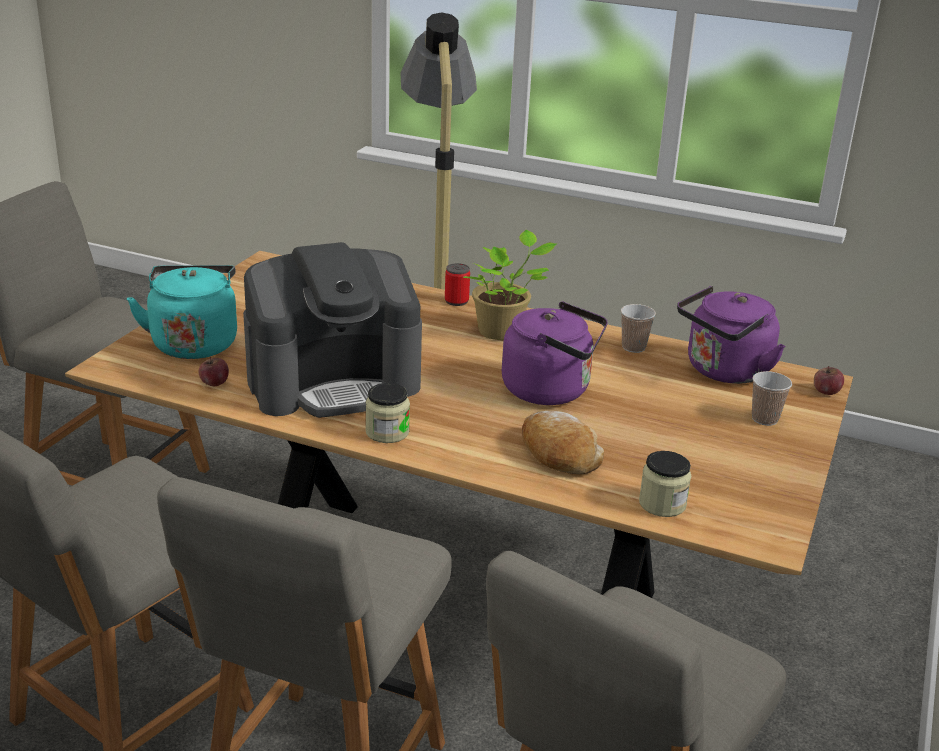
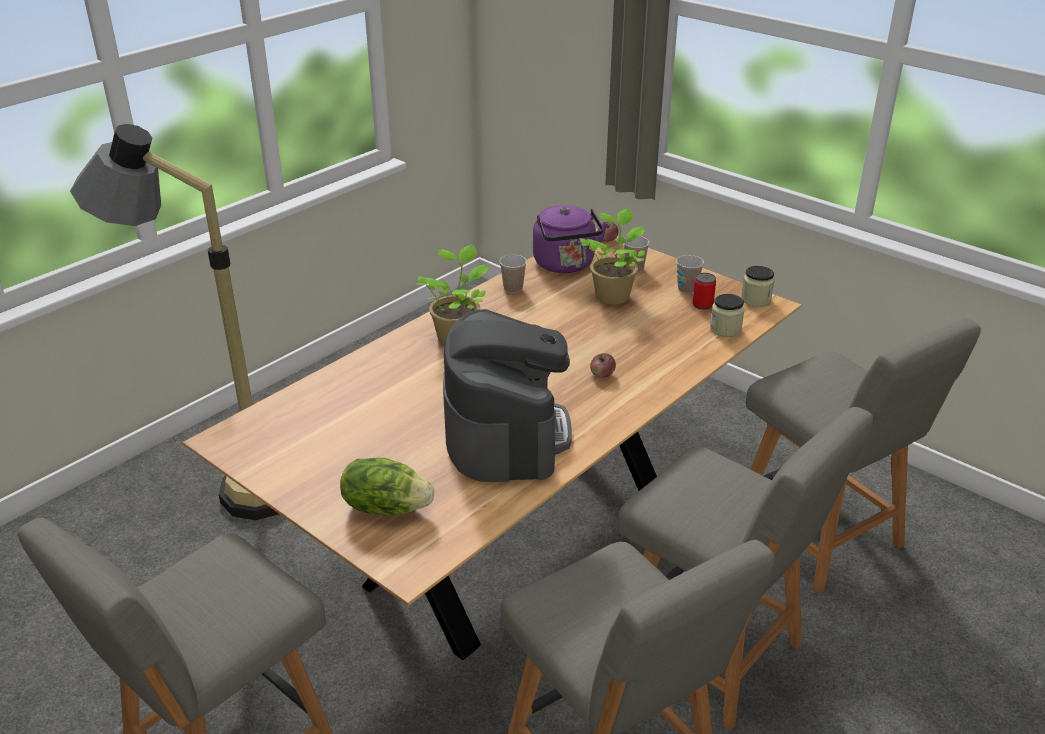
camera: 70 degrees left, 5 degrees up
(194, 342) = (386, 507): turquoise kettle -> lettuce
(214, 383) = (478, 501): apple -> apple (602, 374)
(387, 432) = (600, 419): jar -> jar (756, 299)
(456, 301) = (386, 347): can -> can (702, 305)
(551, 390) = (564, 336): purple kettle -> none
(559, 454) = (654, 352): bread -> none
(678, 411) = (613, 295): none -> potted plant
(748, 464) = (687, 289): none -> cup

